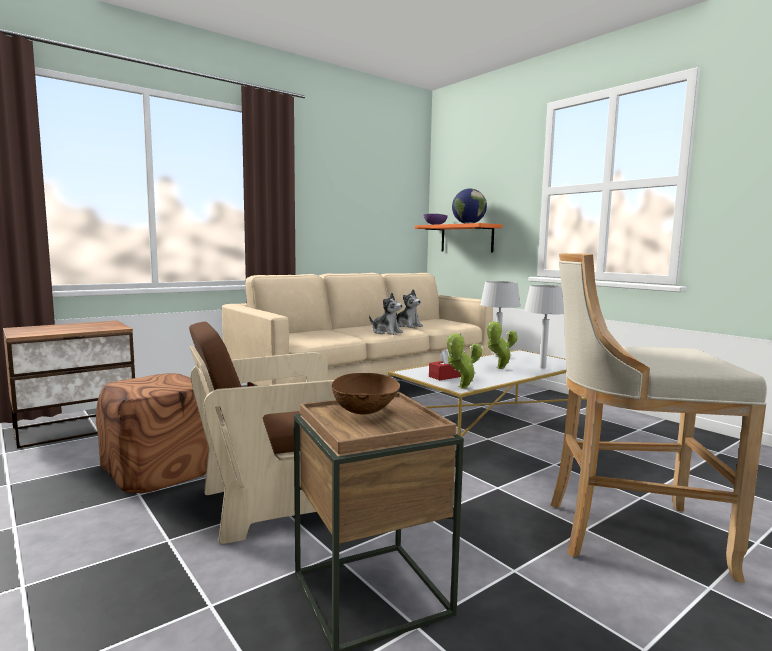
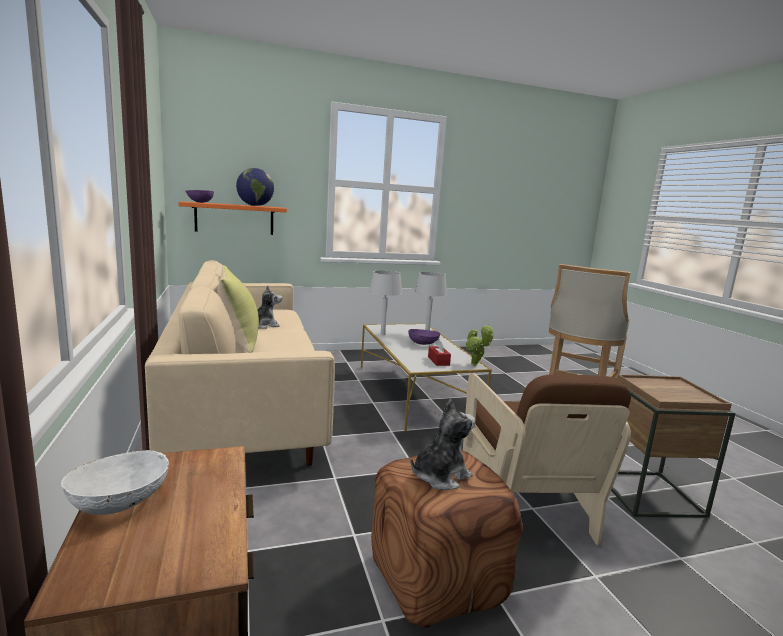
camera: 70 degrees left, 5 degrees up
(75, 324) = (120, 502): none -> white bowl
(355, 327) = (238, 341): none -> yellow pillow
(365, 412) = (661, 390): brown bowl -> none
(386, 332) = (291, 338): plush toy -> plush toy (440, 476)
(499, 368) = (423, 343): potted plant -> purple bowl

